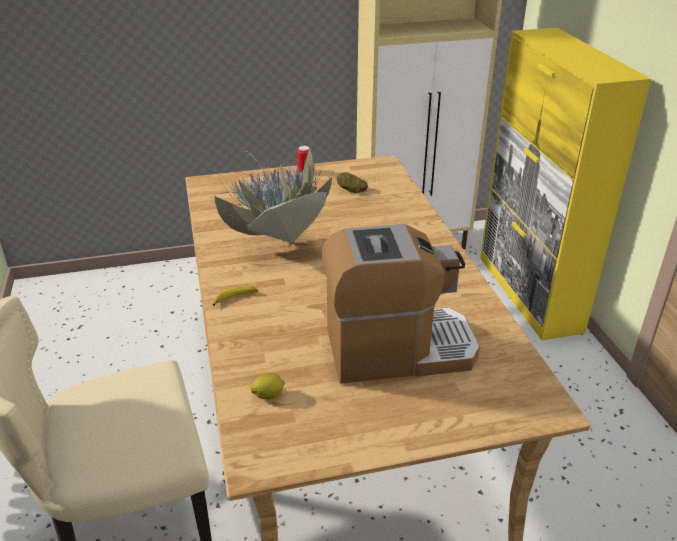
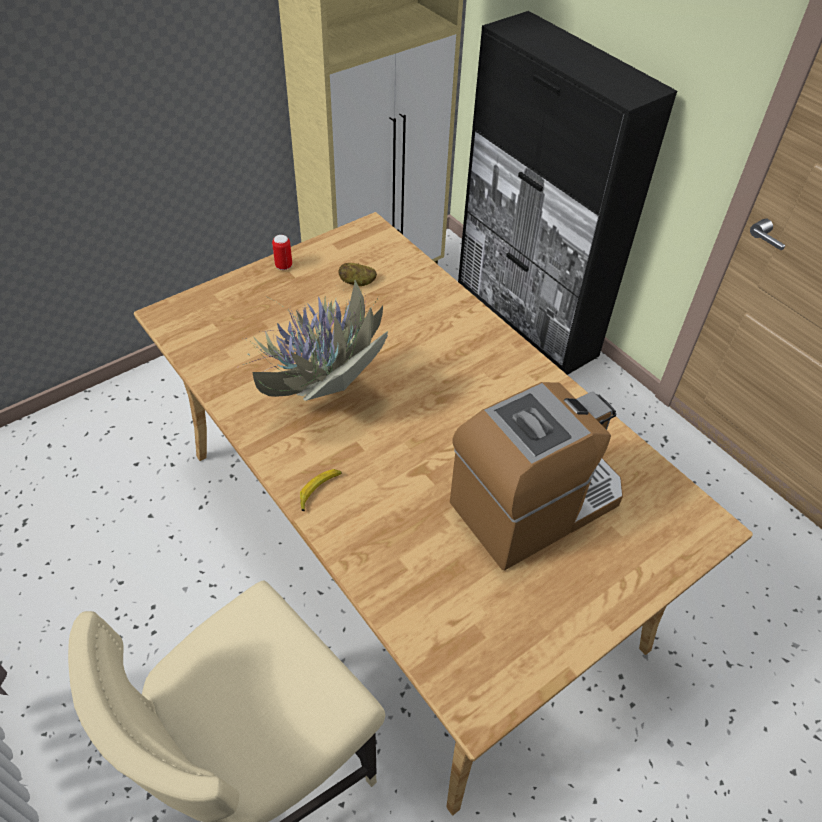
camera: 25 degrees left, 15 degrees up
(268, 395) = (438, 614): lemon -> none
(528, 293) = (526, 321): yellow cabinet -> black cabinet

